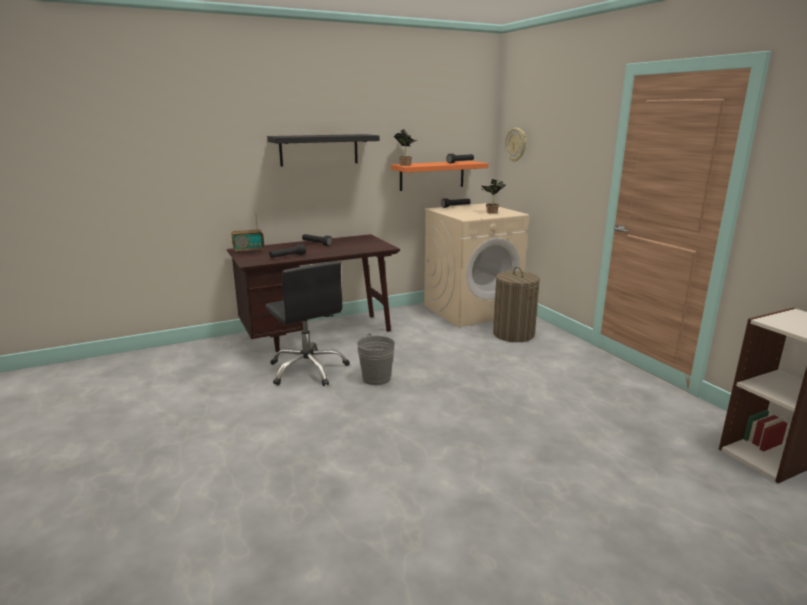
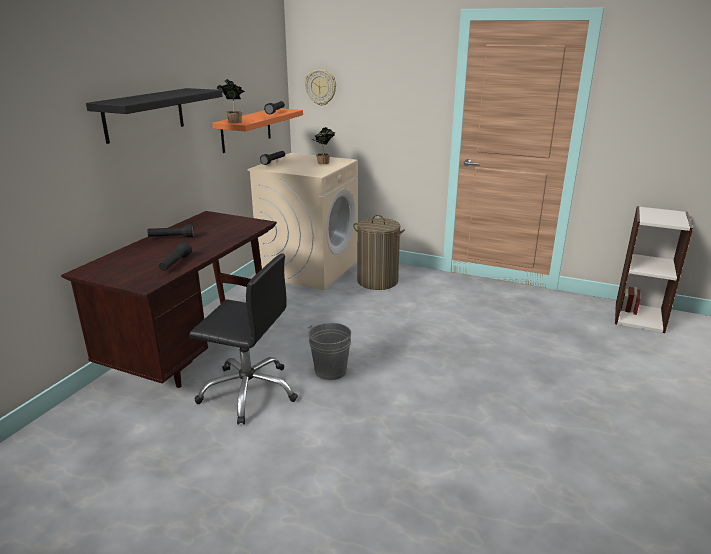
camera: 40 degrees left, 5 degrees up
(249, 251) = (106, 270): radio -> none

